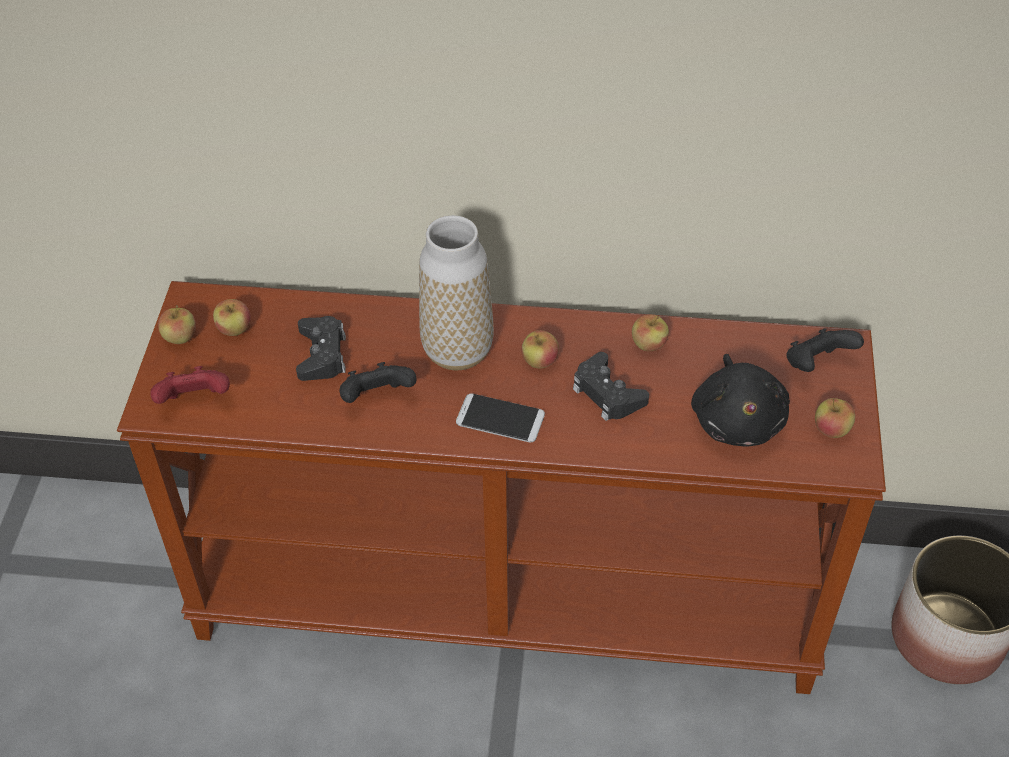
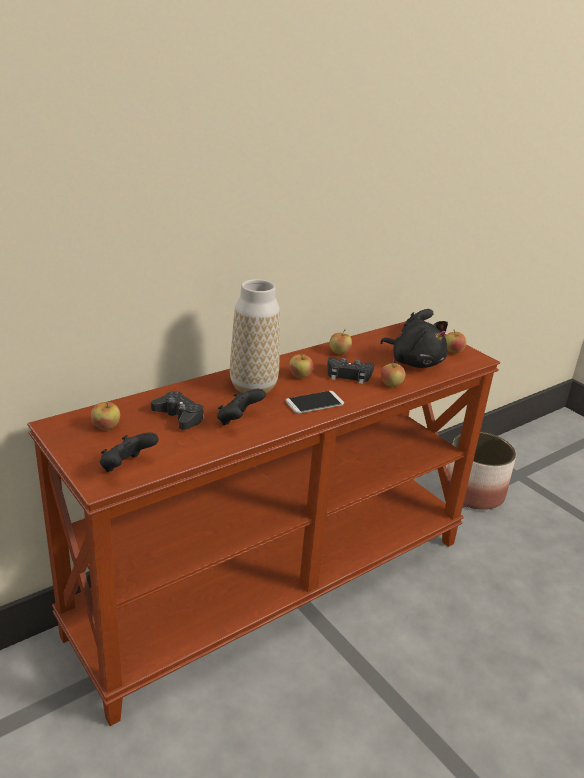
camera: 45 degrees left, 20 degrees down
(180, 337) = (73, 444): apple -> apple (391, 385)
(195, 401) = (126, 467): red game controller -> black game controller

